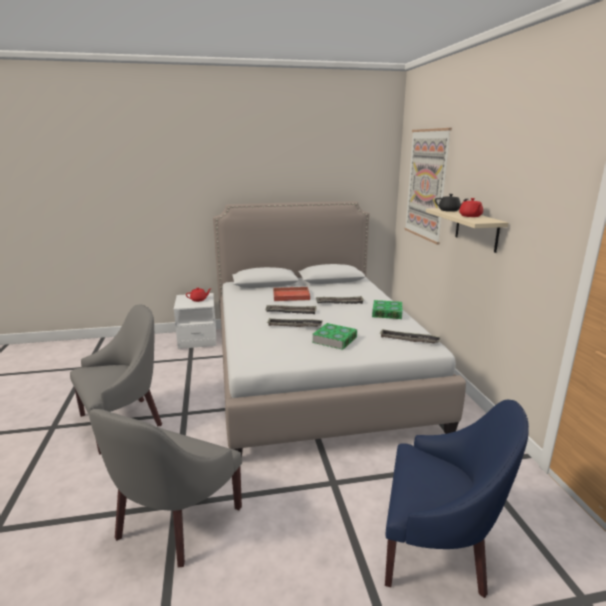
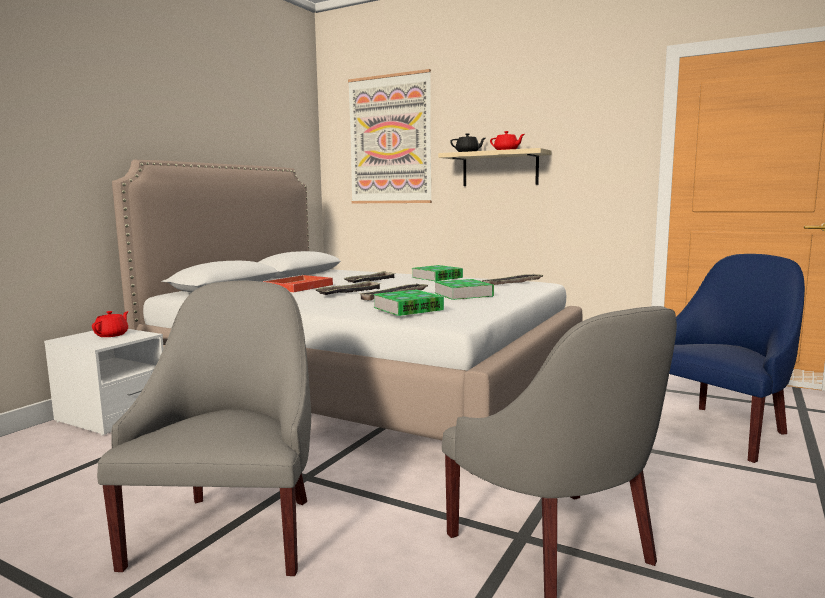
camera: 50 degrees left, 10 degrees down
(257, 342) = (408, 308): none -> book

